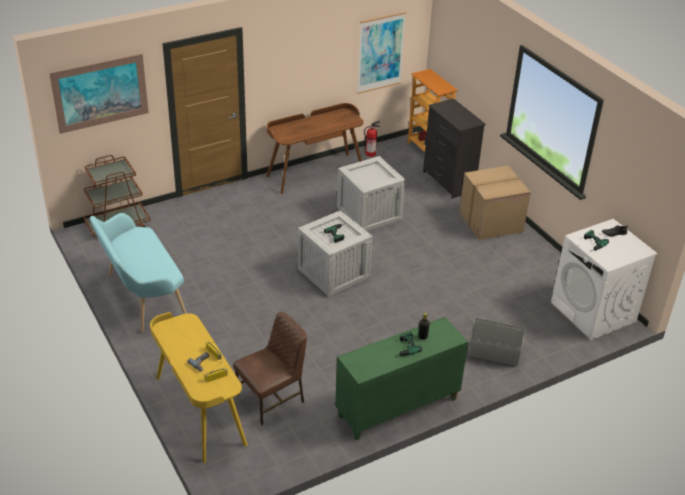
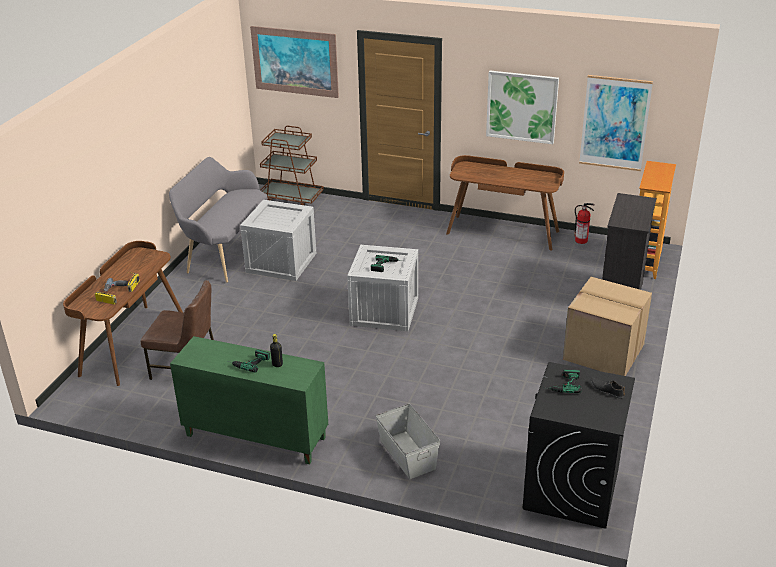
camera: 50 degrees right, 5 degrees down
(142, 297) = (226, 251): turquoise bench -> grey bench
(199, 411) = (131, 343): yellow desk -> brown desk
(311, 64) = (522, 107): none -> picture
(369, 213) = (495, 284): crate -> crate (281, 263)
(593, 312) = (571, 489): white washing machine -> black washing machine

